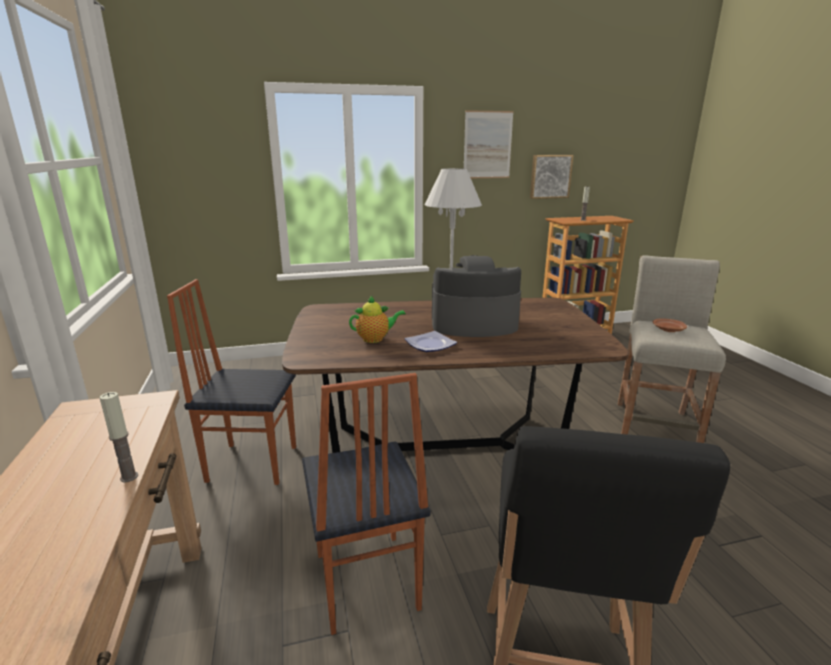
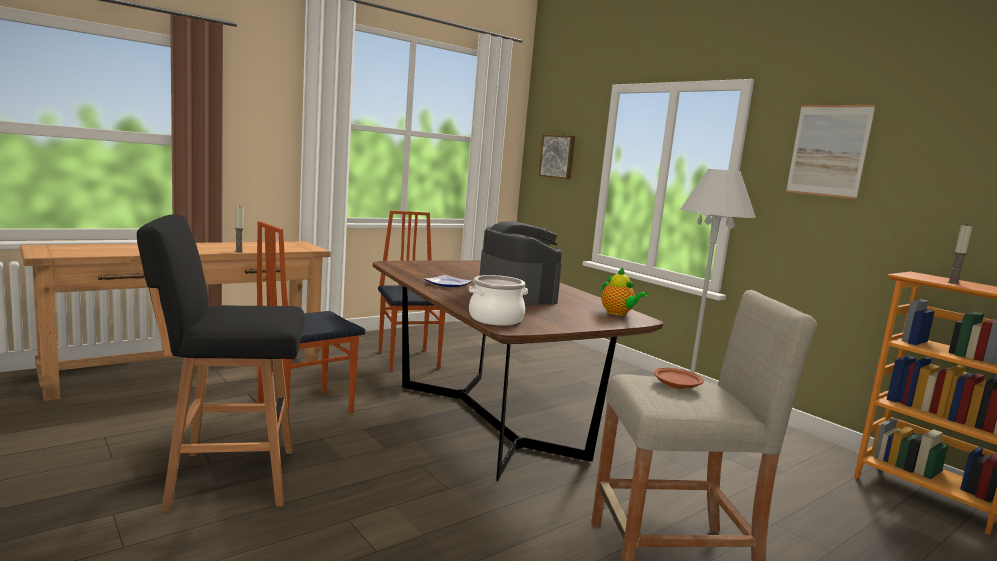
camera: 65 degrees right, 10 degrees down
(375, 339) = (445, 274): teapot -> teapot (618, 313)
(550, 176) = (935, 206): picture -> picture (558, 156)
(577, 347) = (495, 319): none -> cooking pot

